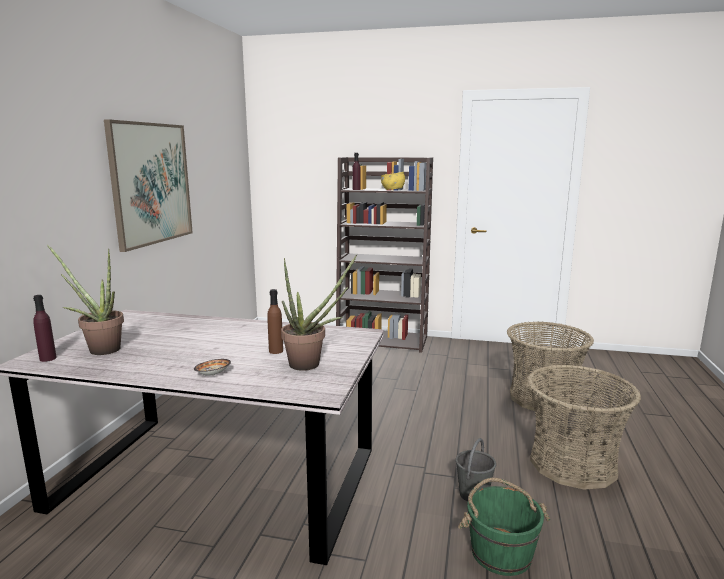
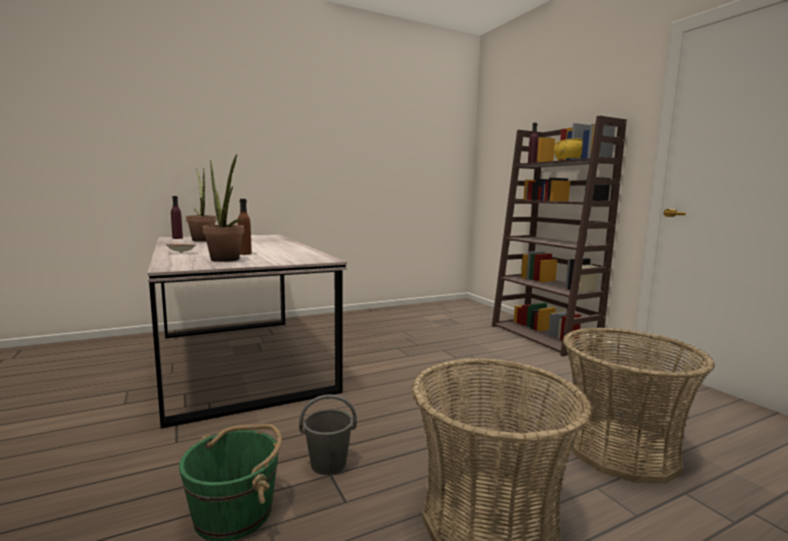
camera: 50 degrees right, 5 degrees down
(151, 183) = (331, 149): picture -> none

